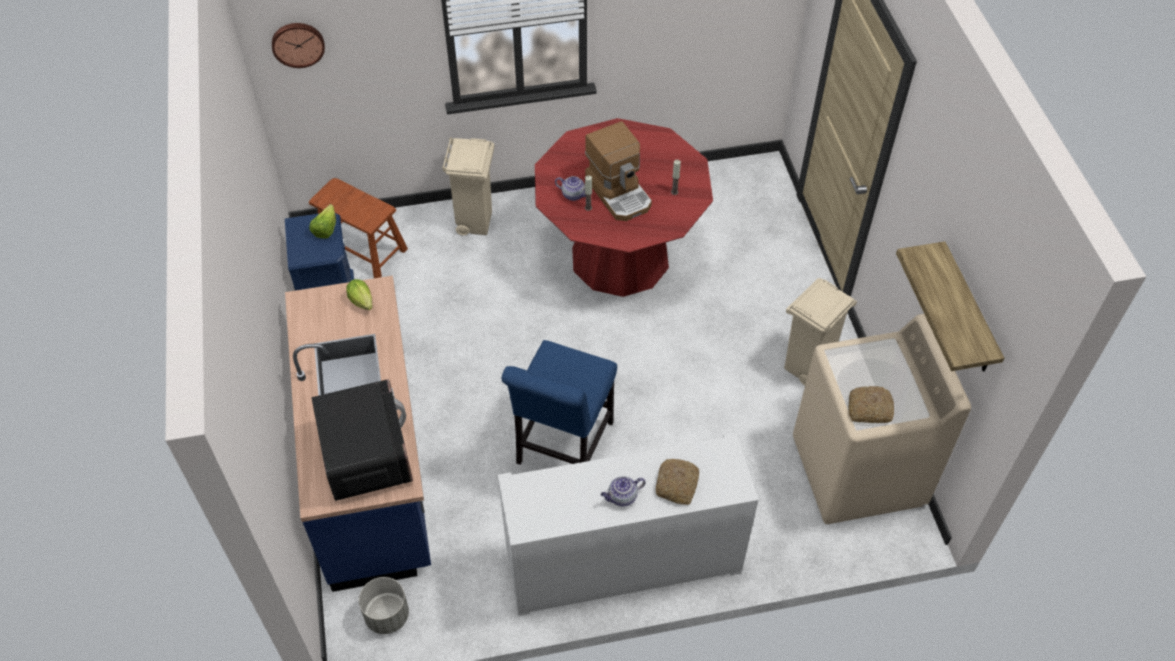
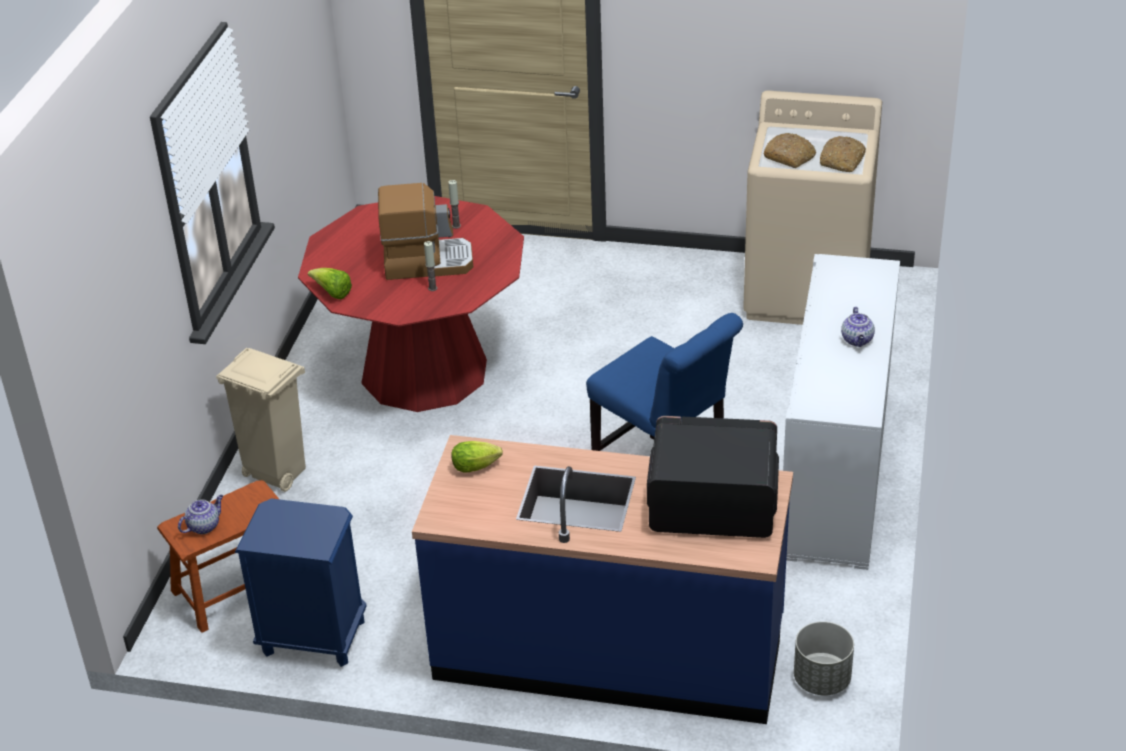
camera: 65 degrees left, 15 degrees down
(298, 43) = (94, 333): wall clock -> none
(326, 229) = (288, 513): lettuce -> lettuce (332, 293)
(574, 195) = (404, 293): teapot -> teapot (204, 526)
(677, 485) = (860, 303): bread -> bread (790, 157)
(806, 368) = (664, 286): beige trash can -> none
(968, 311) = (819, 30): shelf -> none

